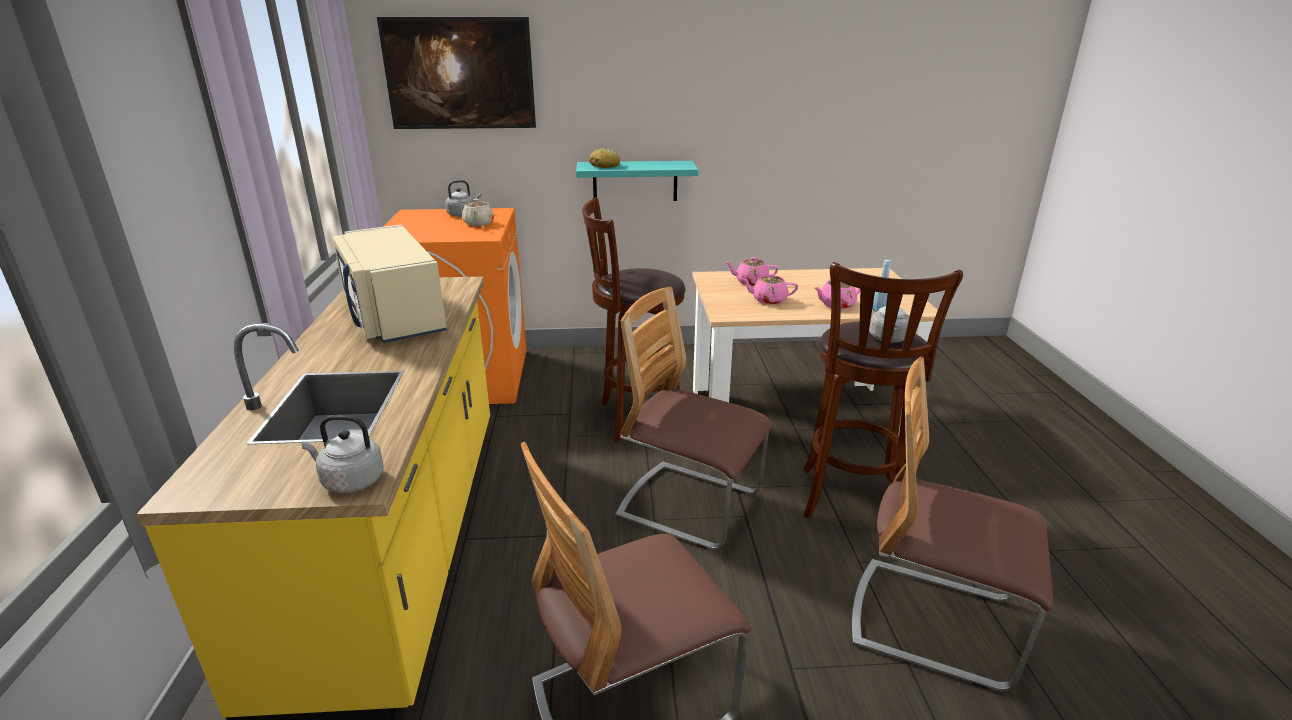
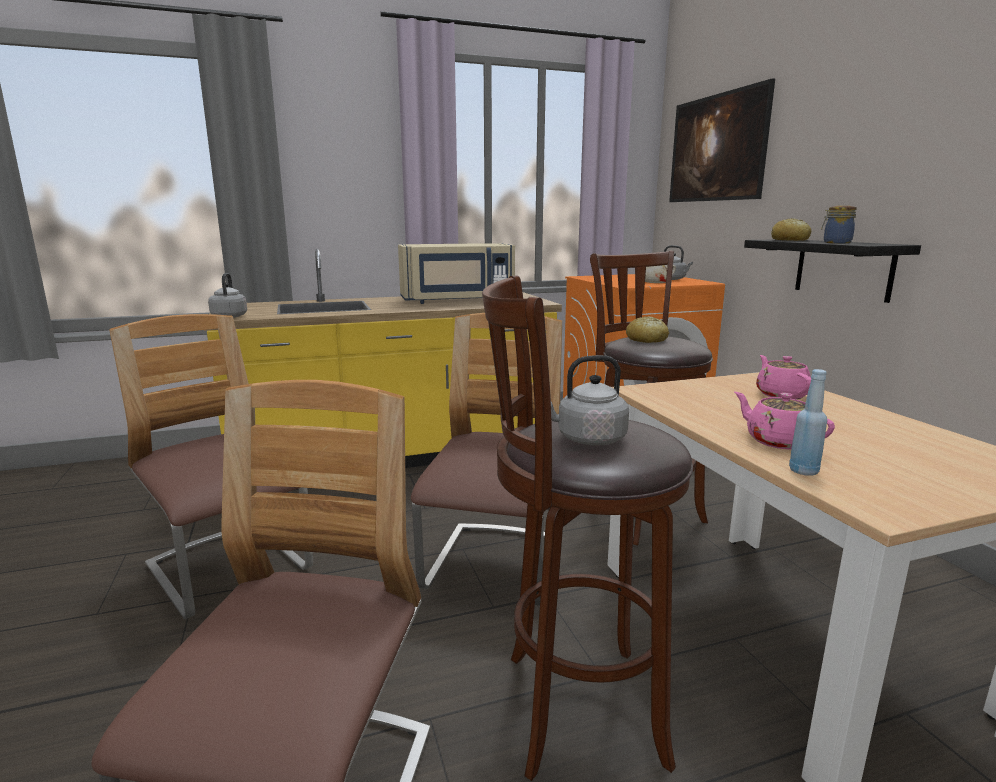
camera: 75 degrees right, 10 degrees down
(393, 317) = (458, 300): beige microwave -> beige microwave turned 150 degrees counterclockwise
(635, 181) = (843, 269): turquoise shelf -> black shelf
(637, 279) = (646, 340): none -> bread
(656, 166) = (835, 242): none -> jar
(768, 300) = (725, 405): pink teapot -> none

